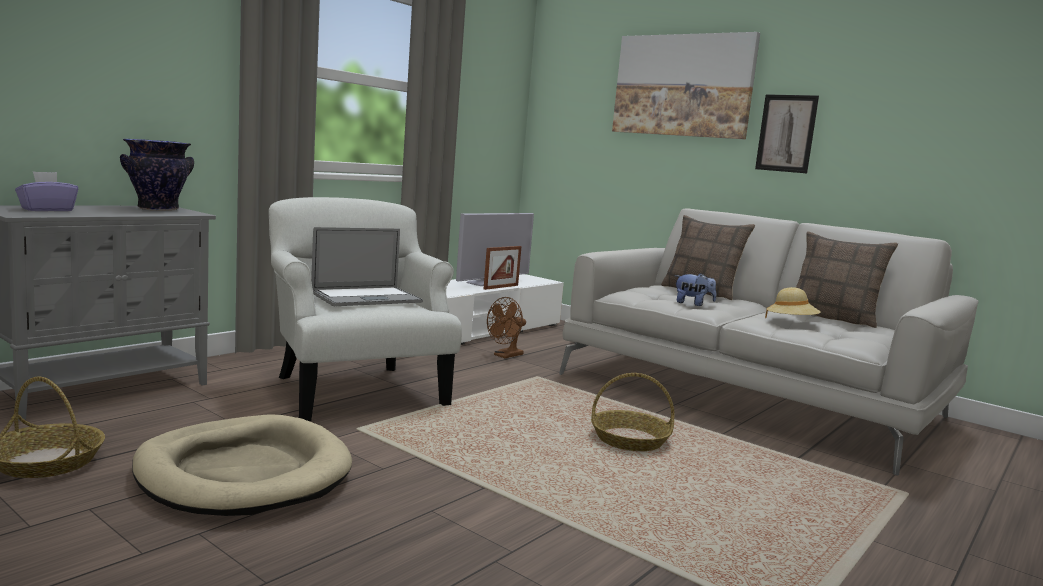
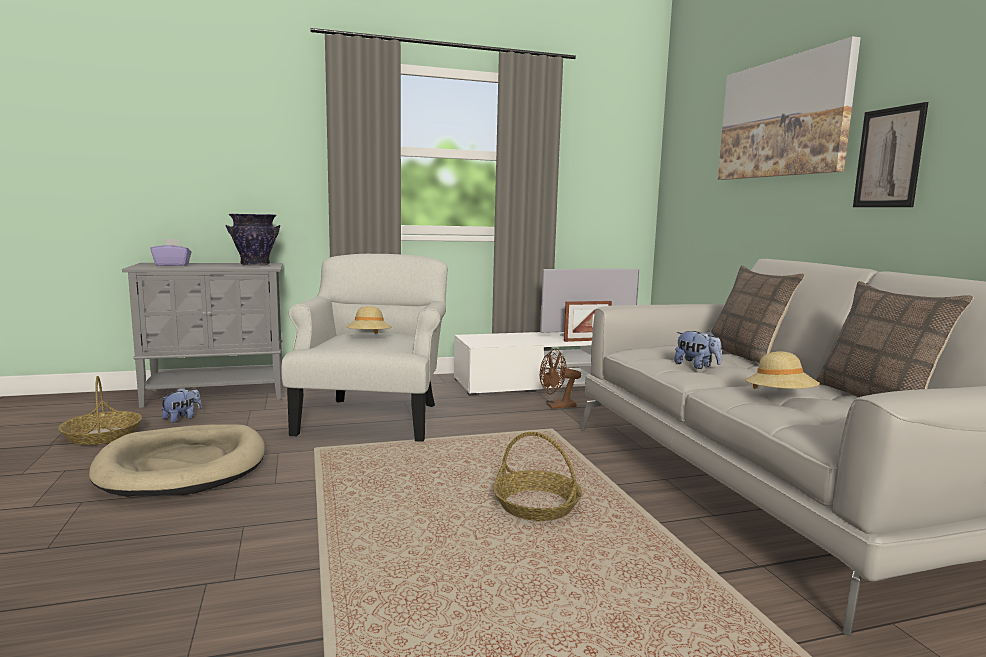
camera: 35 degrees right, 0 degrees up
(118, 424) = (182, 418): none -> plush toy
(366, 298) = (369, 338): laptop -> beige hat

